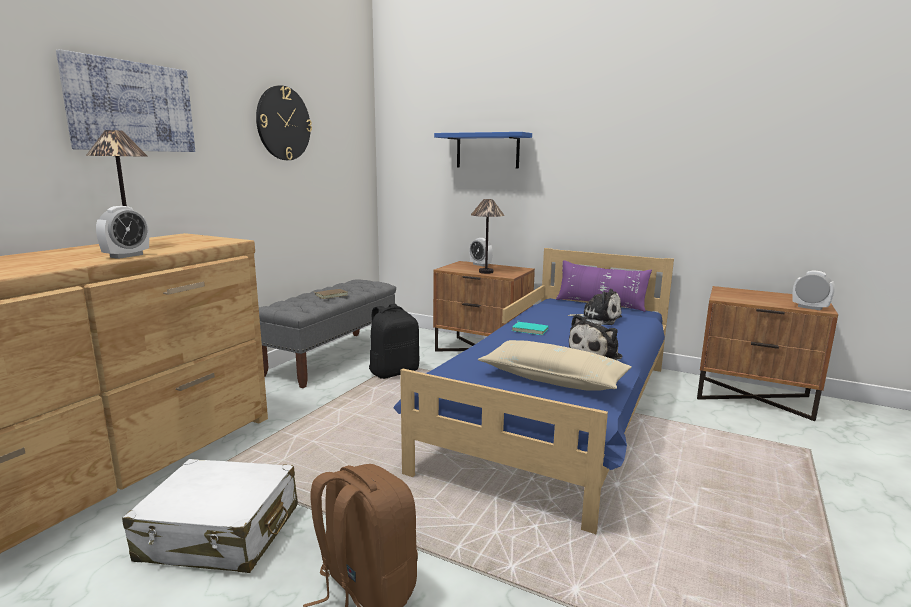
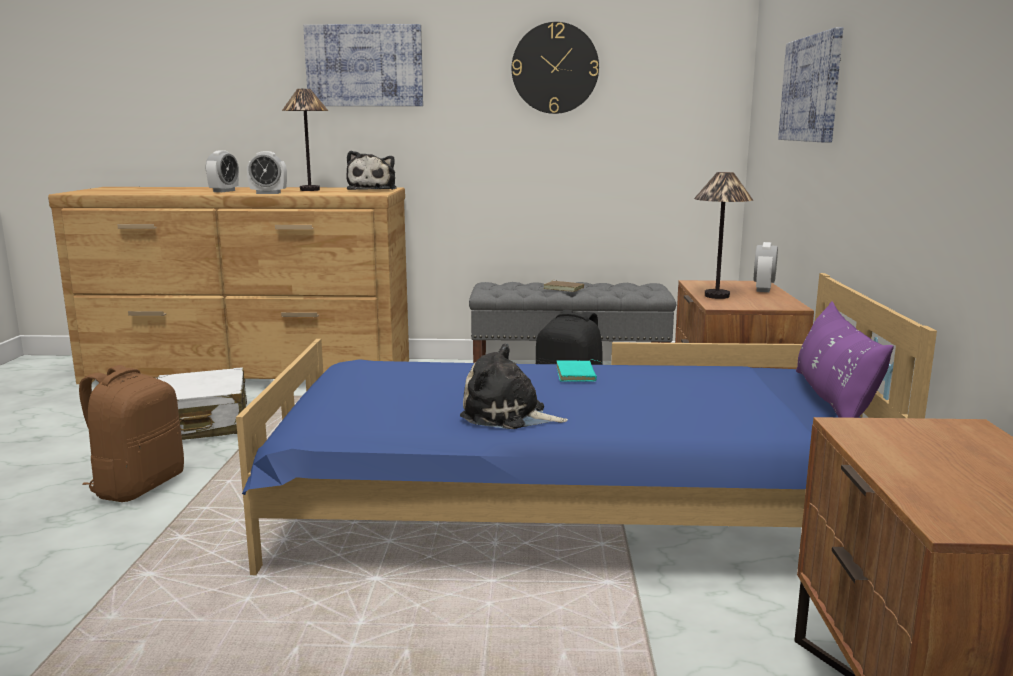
camera: 65 degrees right, 0 degrees up
(487, 150) = (811, 89): blue shelf -> picture
(553, 378) = (386, 403): beige pillow -> none
(597, 319) = (712, 402): plush toy -> plush toy (373, 189)
(810, 307) = (942, 510): alarm clock -> alarm clock (224, 191)

